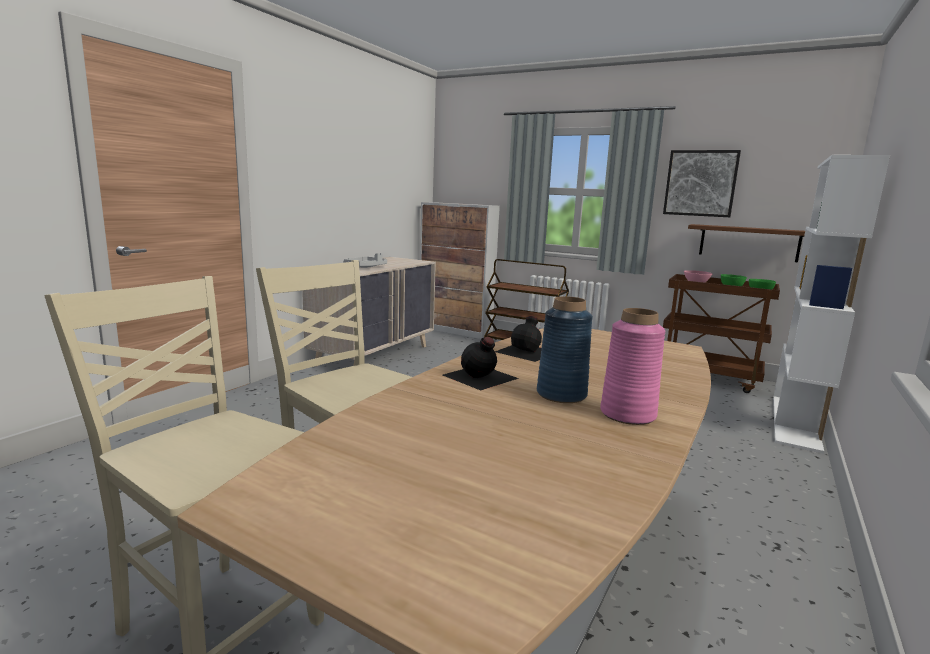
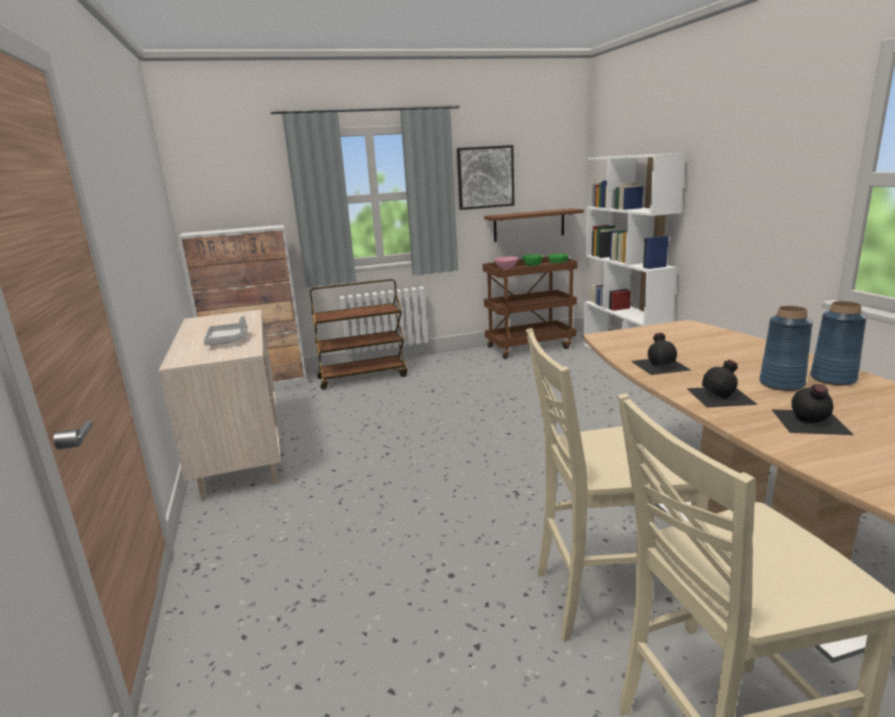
camera: 45 degrees left, 5 degrees up
(464, 411) = (809, 422): none -> black bottle
(627, 414) = (832, 379): pink vase -> blue vase

